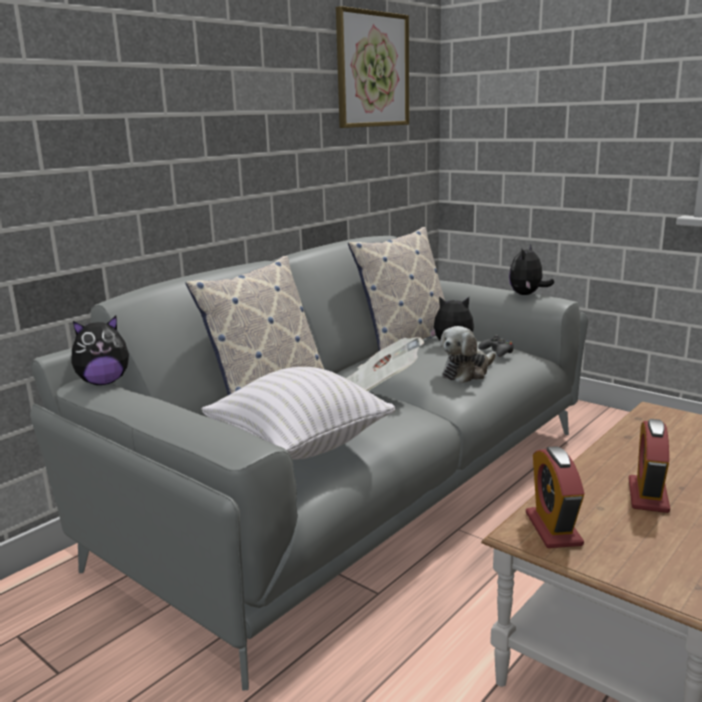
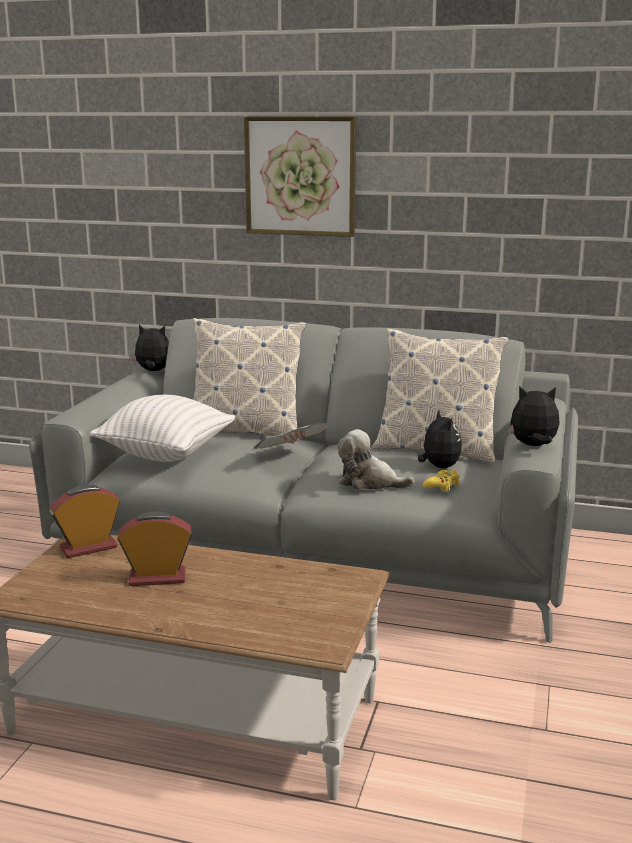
camera: 65 degrees right, 0 degrees up
(104, 382) = (153, 371): plush toy -> plush toy turned 150 degrees clockwise
(372, 70) = (554, 152): picture -> picture (300, 176)
(497, 352) = (442, 486): black game controller -> yellow game controller

